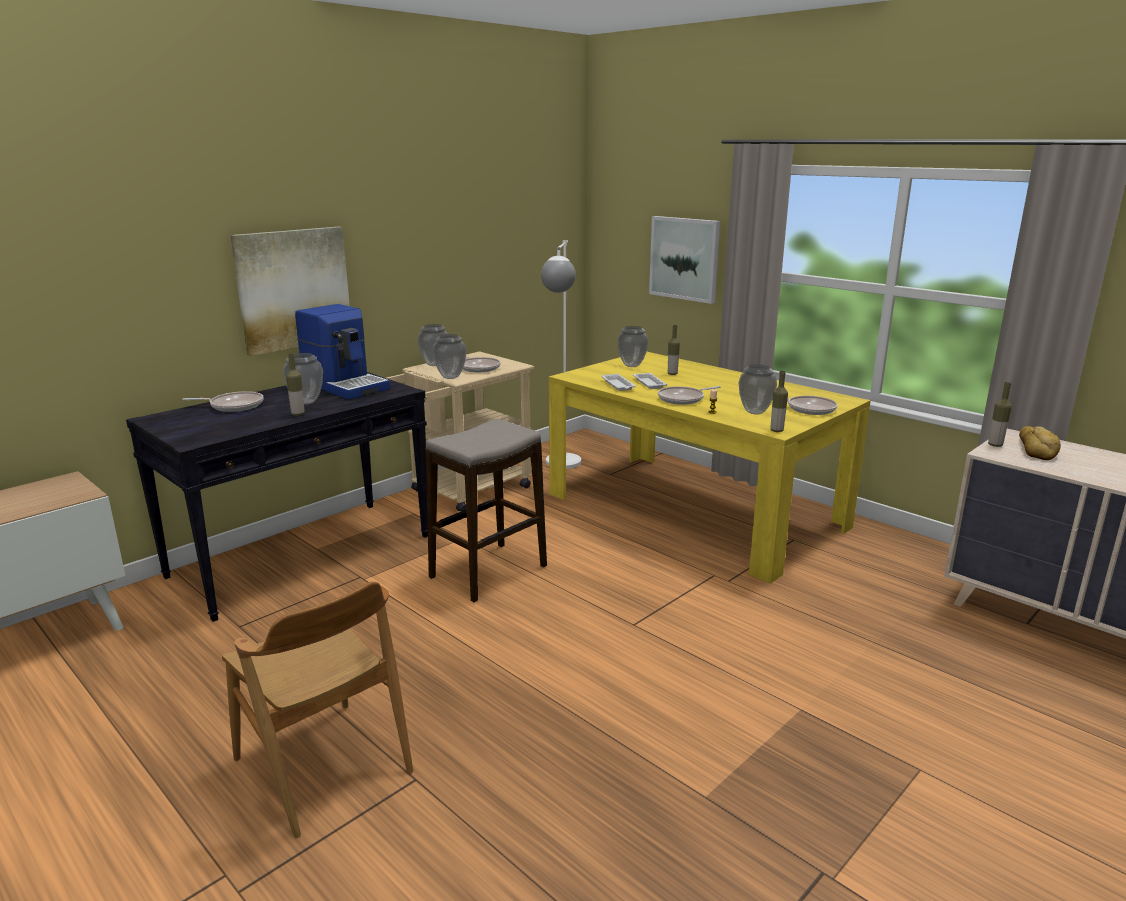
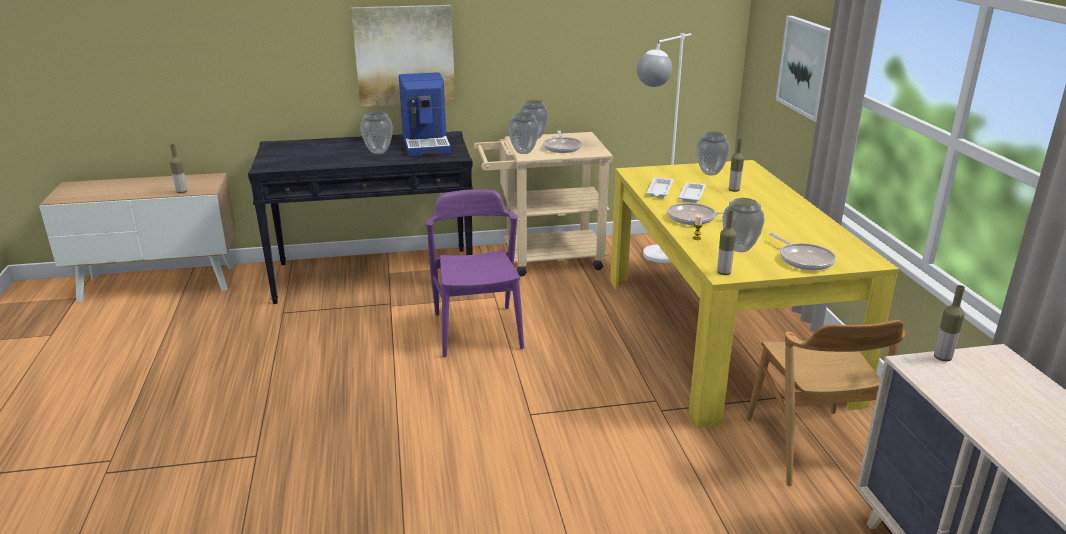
camera: 35 degrees right, 5 degrees up
(233, 406) = (332, 145): frying pan -> none
(298, 414) = (357, 161): bottle -> bottle (181, 192)
(323, 766) = (221, 422): brown chair -> brown chair (811, 447)
(488, 572) = (478, 331): stool -> purple chair
(1037, 449) = (990, 378): bread -> none

